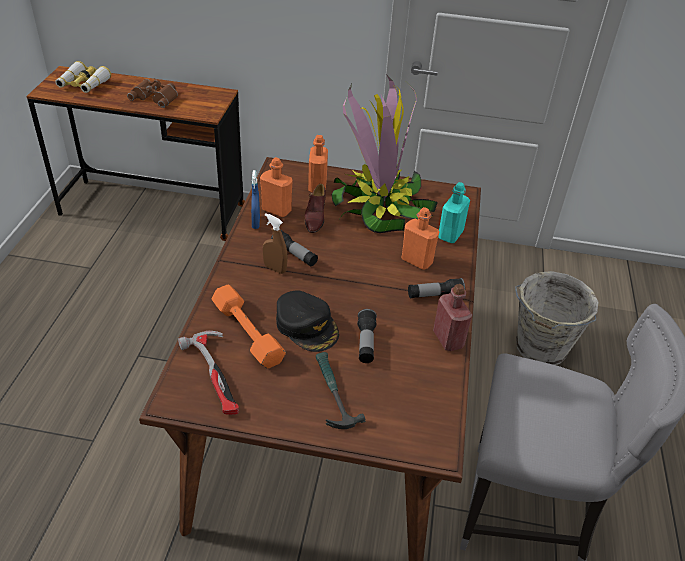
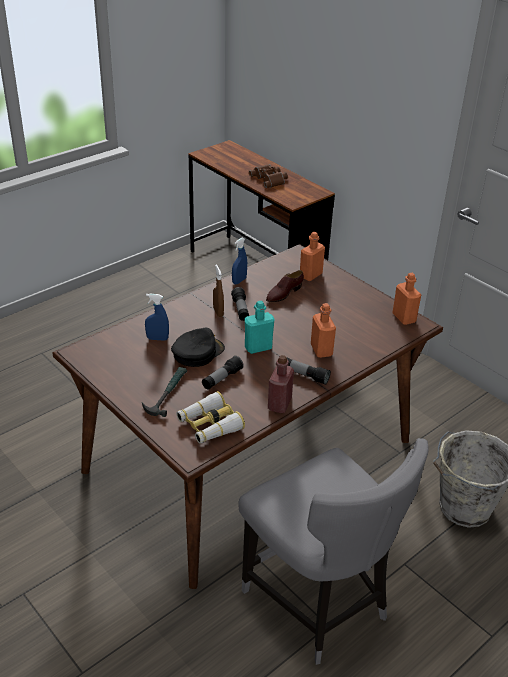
camera: 40 degrees right, 5 degrees down
(83, 84) = (231, 156): binoculars -> binoculars (209, 425)
(217, 375) = (114, 351): hammer -> none
(247, 333) = (157, 338): orange dumbbell -> blue spray bottle
(276, 210) = (262, 279): orange bottle -> orange bottle (404, 318)
(307, 325) = (197, 352): black cap -> black cap turned 135 degrees counterclockwise
(379, 206) = (339, 306): potted plant -> none
(450, 235) = (370, 346): turquoise bottle -> turquoise bottle (258, 348)

